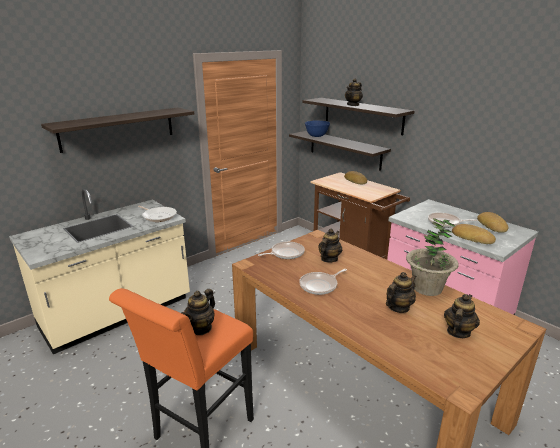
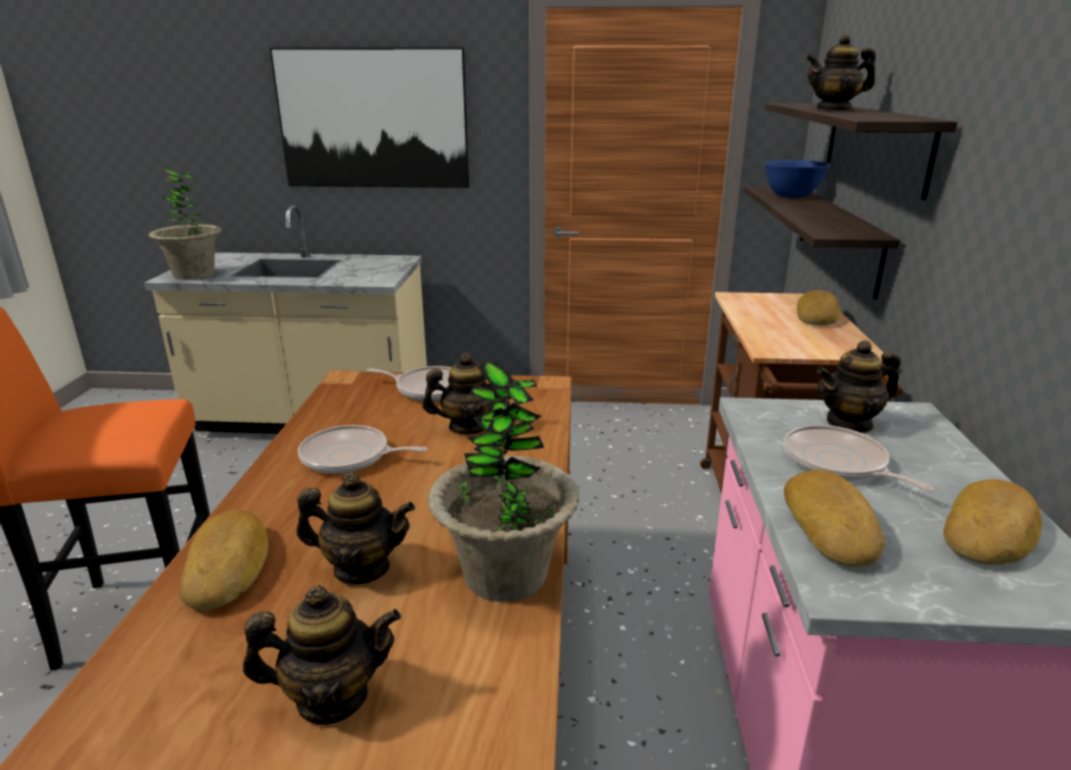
camera: 45 degrees right, 0 degrees up
(50, 249) = (194, 274): none -> potted plant
(118, 129) = (373, 119): shelf -> picture
(158, 216) = (372, 275): frying pan -> none
(201, 328) = (99, 425): teapot -> teapot (849, 423)
(369, 329) = (229, 566): none -> bread

